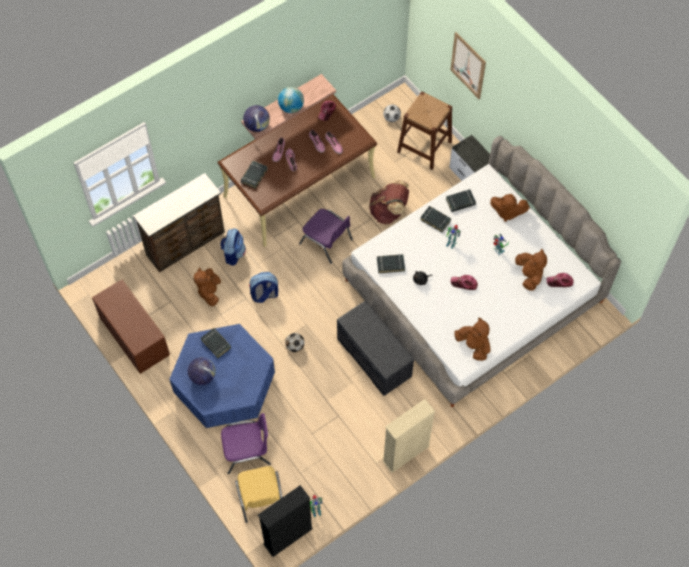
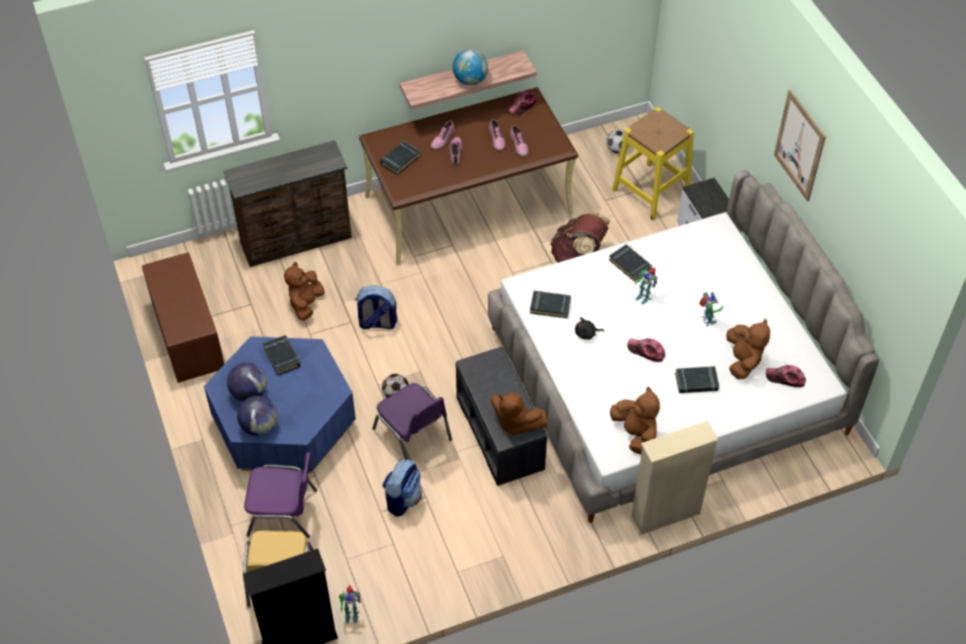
camera: 15 degrees right, 10 degrees down
(233, 253) = (353, 265): backpack -> backpack (403, 499)
(257, 126) = (418, 92): globe -> globe (260, 426)
(327, 242) = (482, 277): purple chair -> purple chair (413, 435)
(406, 454) = (504, 569): beige bookcase -> beige bookcase (665, 515)
(424, 146) = (651, 191): brown stool -> yellow stool
(460, 202) = (672, 250): black book -> black book (696, 382)
(468, 65) = (720, 67): picture -> picture (799, 145)
(507, 212) = (734, 275): brown plush toy -> brown plush toy (515, 423)

